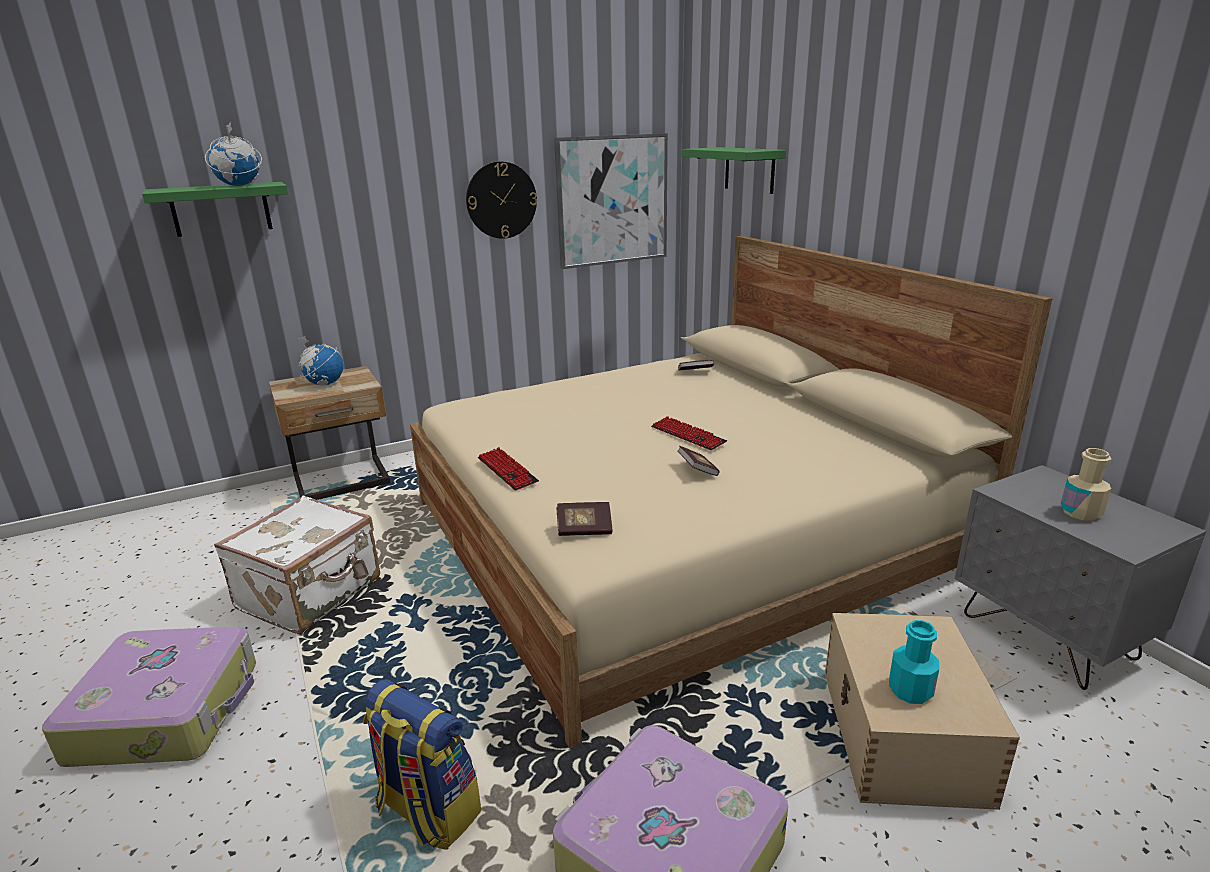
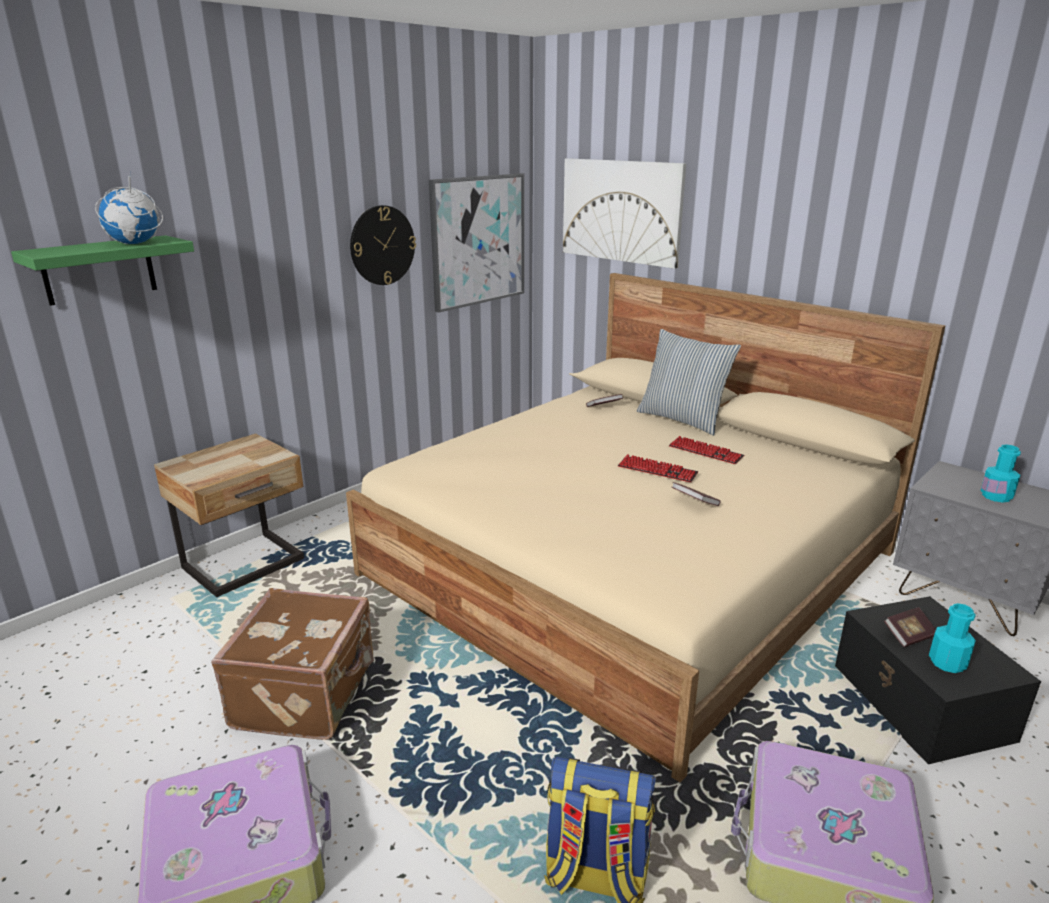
camera: 20 degrees left, 0 degrees up
(312, 594) = (307, 694): white suitcase -> brown suitcase
(324, 384) = (228, 460): globe -> none
(507, 470) = (525, 528): keyboard -> keyboard (705, 452)
(584, 529) = (651, 574): book -> book (909, 636)
(749, 169) = (621, 211): green shelf -> picture
(767, 391) = (682, 419): none -> pillow
(902, 737) = (921, 703): beige storage box -> black storage box
(1080, 512) = (996, 496): beige bottle -> turquoise bottle

